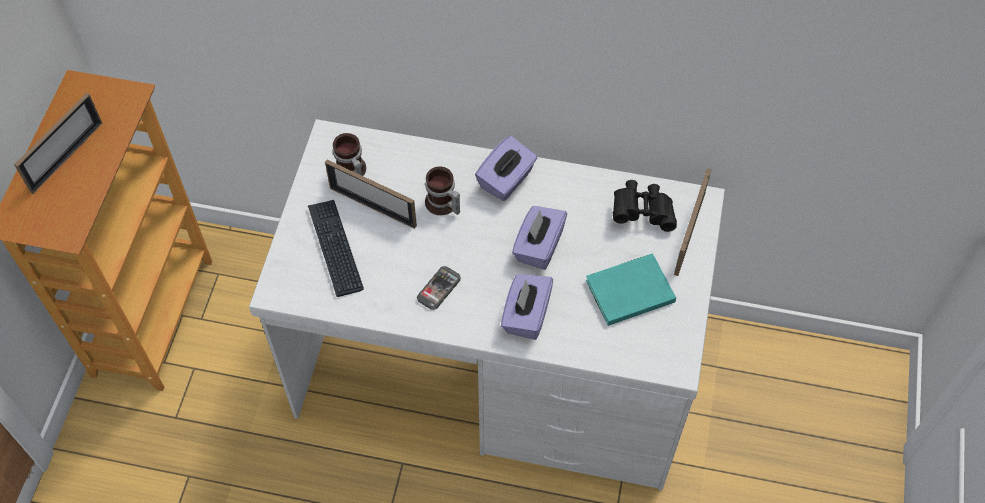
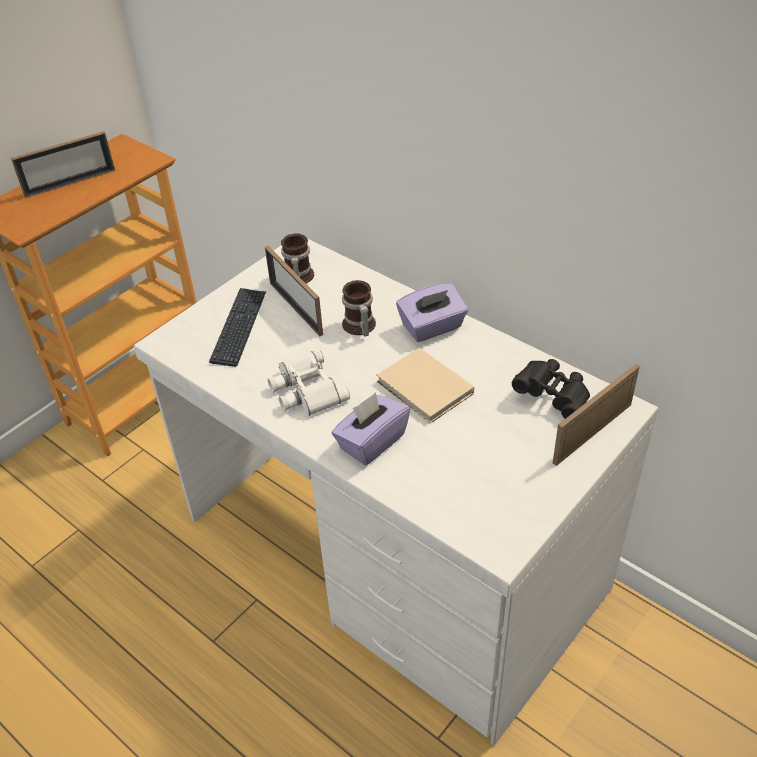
camera: 30 degrees right, 15 degrees down
(439, 288) = (305, 389): phone -> white binoculars
(538, 247) = (425, 389): purple tissue box -> beige book
(627, 291) = (491, 459): turquoise book -> none

